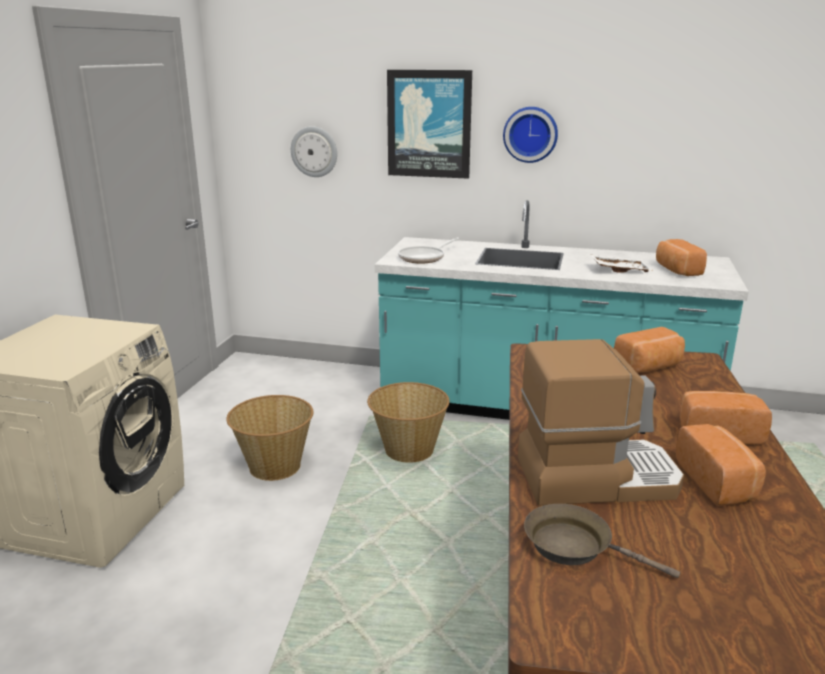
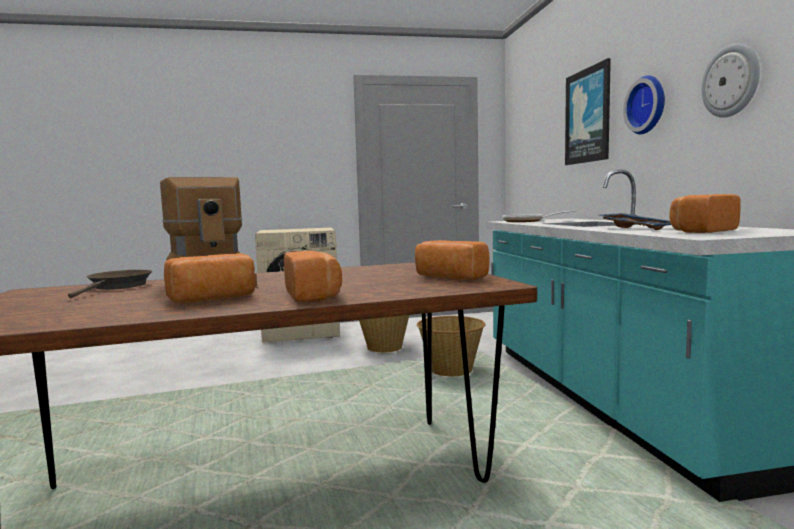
camera: 65 degrees right, 15 degrees down
(314, 151) = (537, 154): wall clock -> wall clock (731, 81)
(619, 270) = (637, 228): white tray -> blue tray

